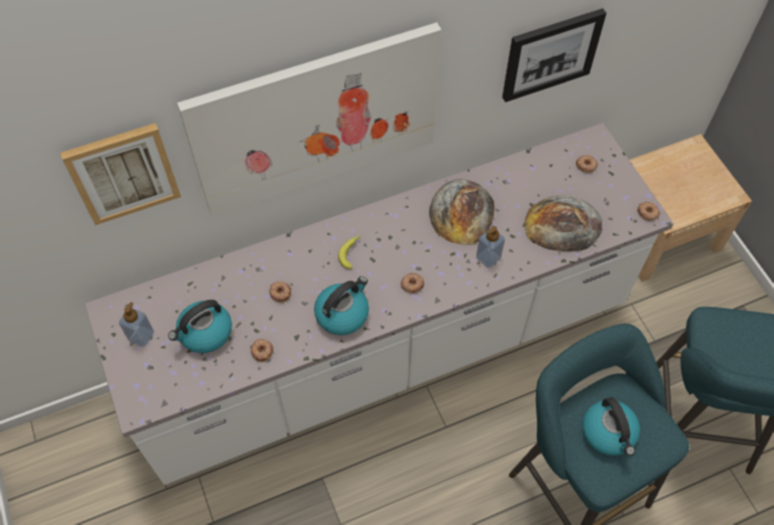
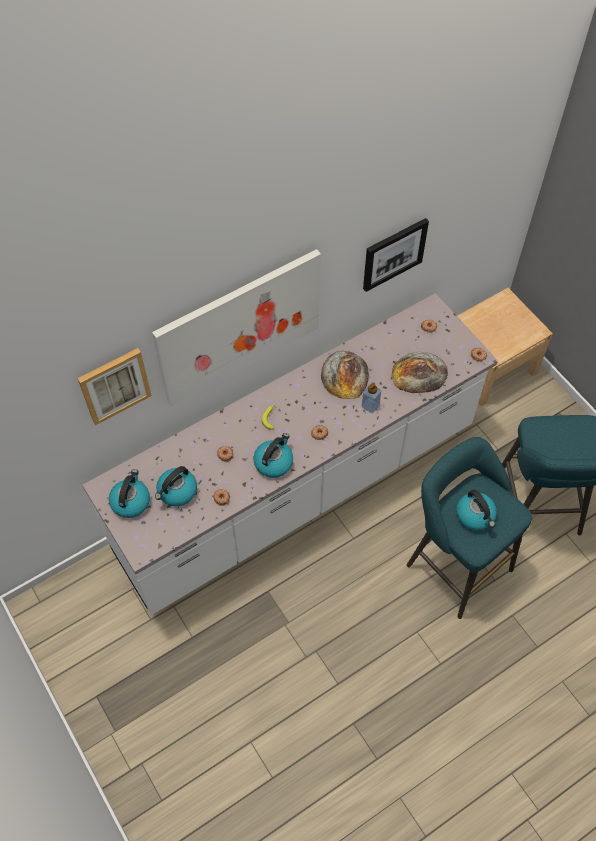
camera: 10 degrees left, 0 degrees up
(141, 336) = (130, 501): soap dispenser -> kettle

